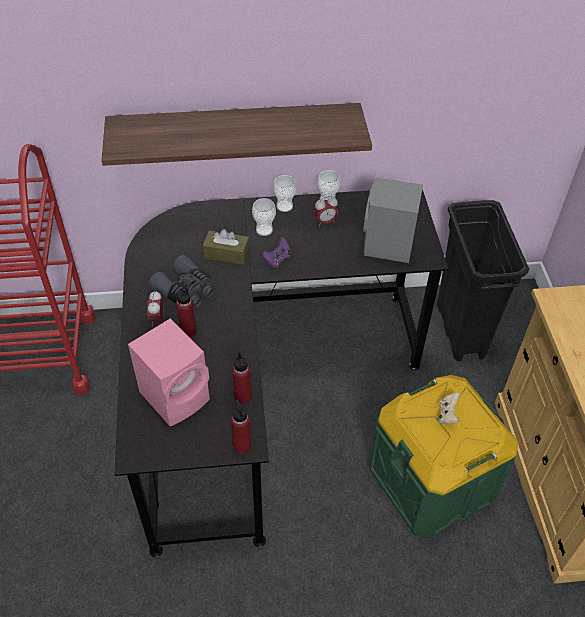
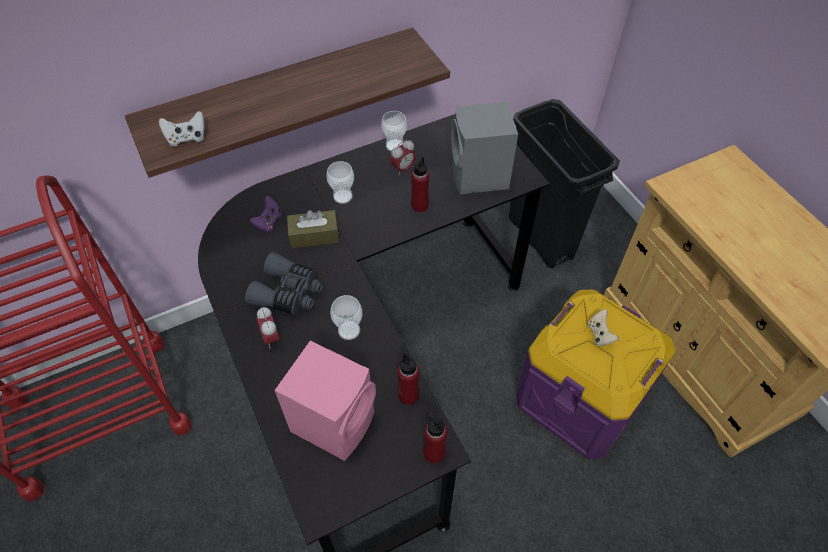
camera: 20 degrees left, 5 degrees up
(141, 144) = (187, 138): none -> white game controller
(188, 331) = (312, 339): red bottle -> red bottle (419, 205)
(277, 260) = (372, 226): purple game controller -> purple game controller (269, 222)
(284, 206) = (352, 164): cup -> cup (349, 330)
(432, 480) = (580, 397): green storage box -> purple storage box

